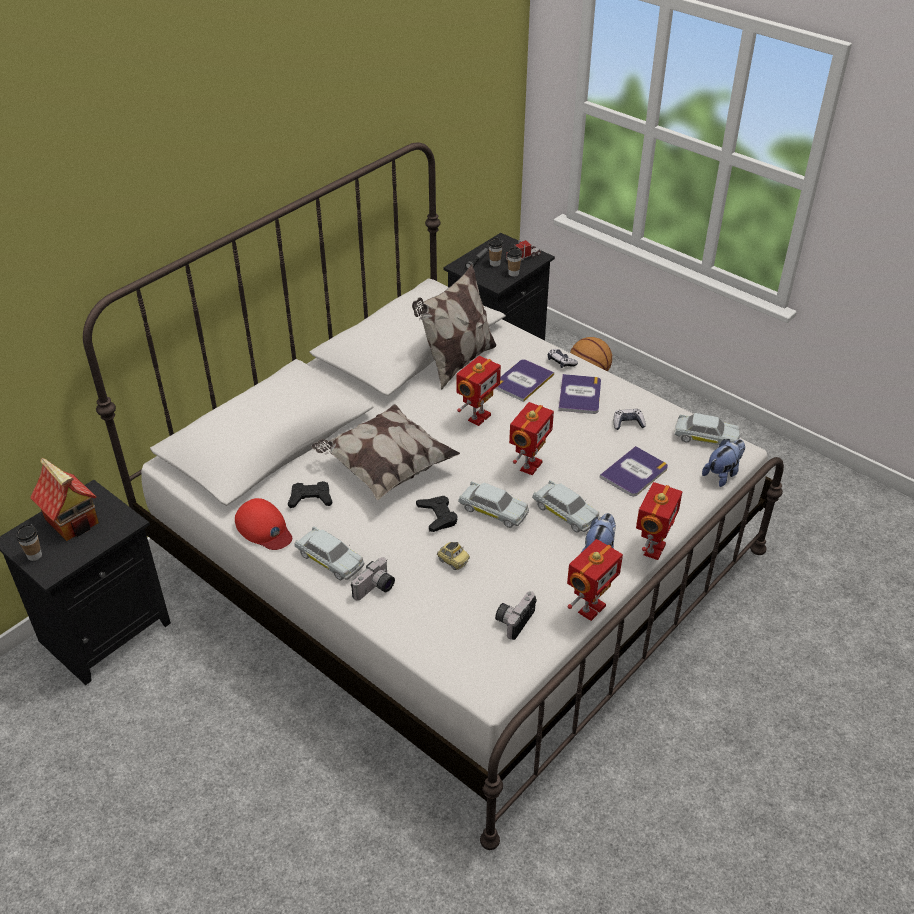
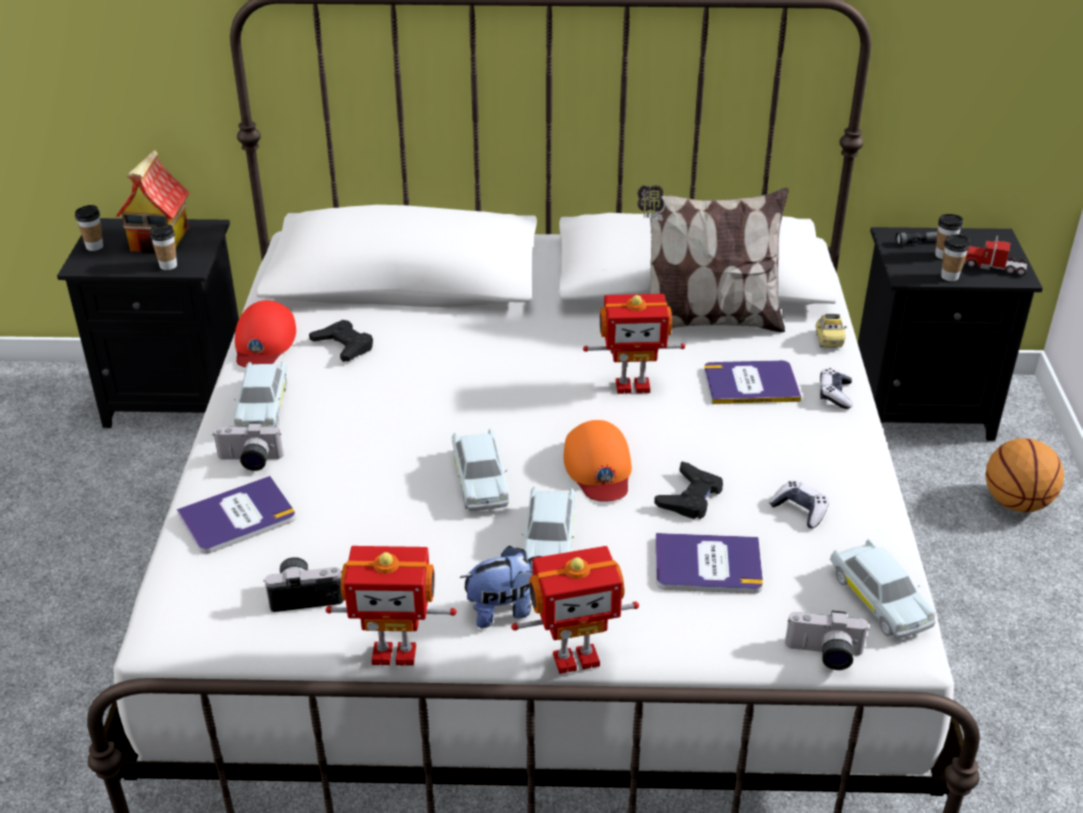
camera: 50 degrees right, 5 degrees down
(111, 531) = (168, 265): none -> cup
(385, 468) = (454, 367): pillow -> none
(437, 516) = (419, 444): black game controller -> black game controller (690, 497)
(453, 561) = (355, 494): toy car -> toy car (828, 341)
(529, 466) = (598, 468): toy robot -> orange cap
(579, 395) = (794, 441): book -> book (237, 517)
(722, 474) = (824, 655): plush toy -> camera

